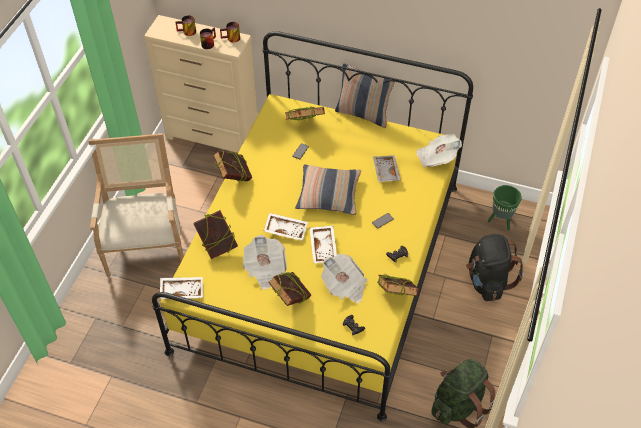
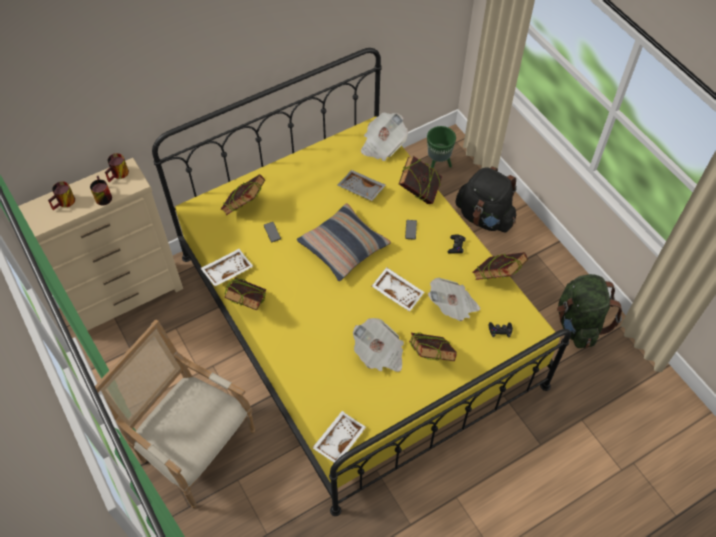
camera: 50 degrees left, 5 degrees up
(217, 246) = (315, 374): book -> book (419, 193)
(286, 229) = (350, 306): white tray -> white tray (227, 270)
(363, 114) = (280, 157): pillow -> none

